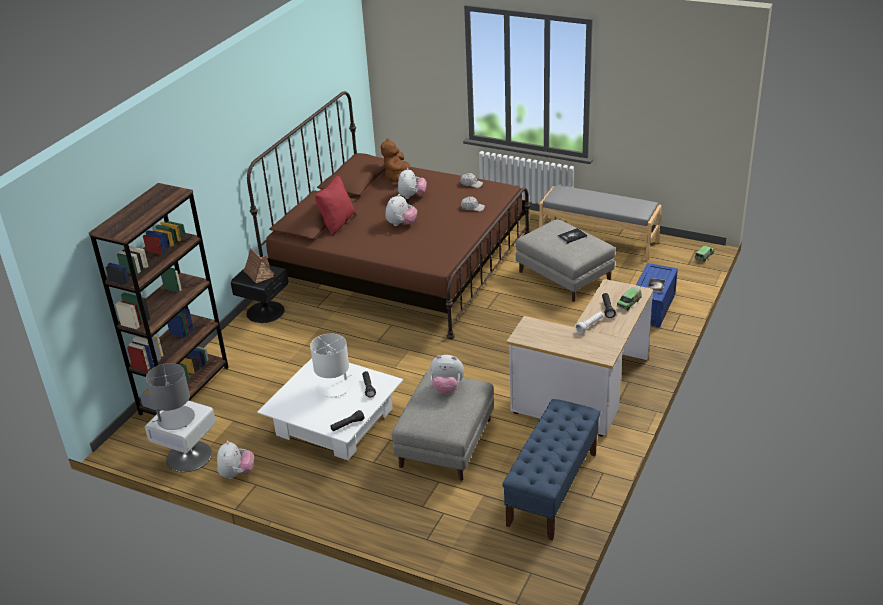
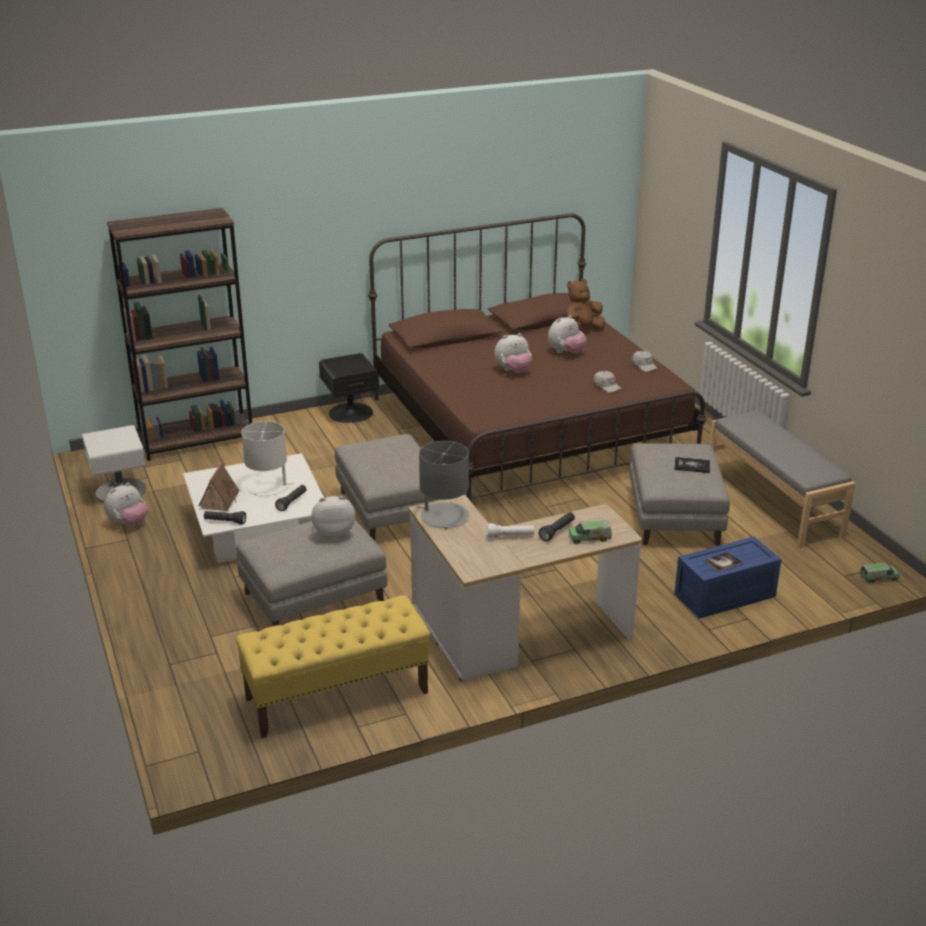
camera: 40 degrees right, 5 degrees down
(175, 419) = (106, 440): grey table lamp -> grey table lamp (444, 516)
(258, 274) = (348, 365): toy house -> toy house (220, 500)
(337, 223) = (458, 346): red pillow -> none
(401, 363) = (389, 510): none -> grey ottoman
(447, 388) = (334, 532): plush toy -> plush toy turned 120 degrees clockwise
(552, 489) = (336, 696): blue bench -> yellow bench

